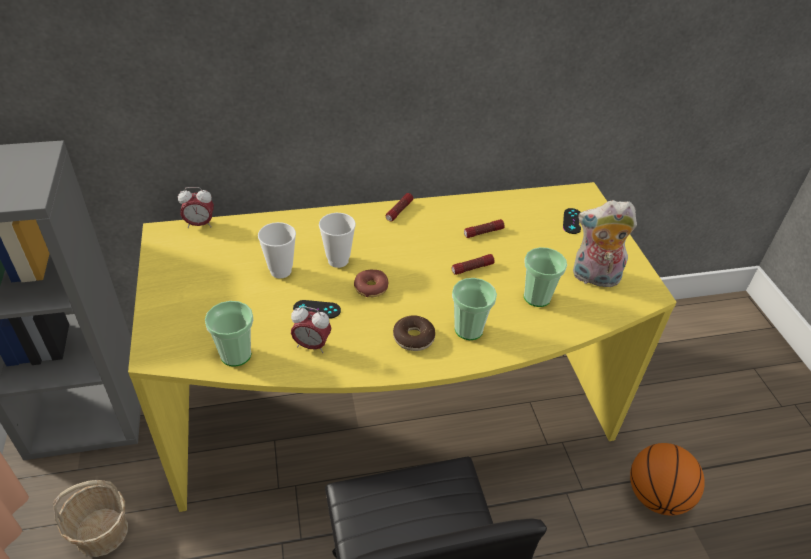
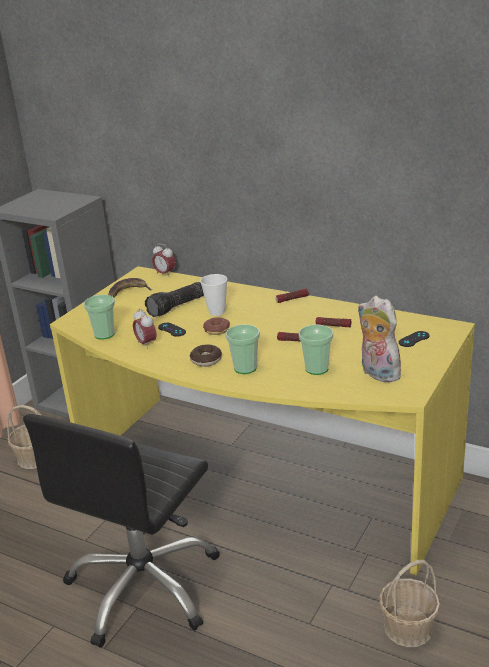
camera: 45 degrees right, 15 degrees down
(183, 271) = (128, 292): none -> banana
(280, 271) = (177, 307): cup -> flashlight
(656, 496) = (407, 628): basketball -> basket

